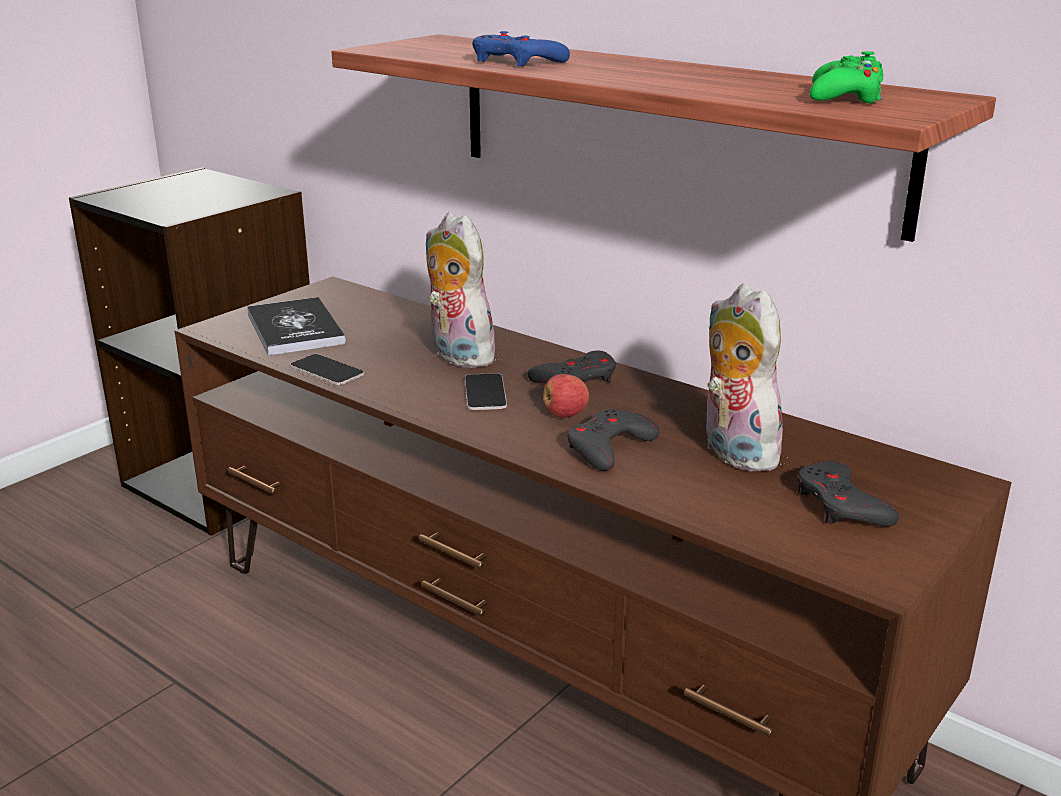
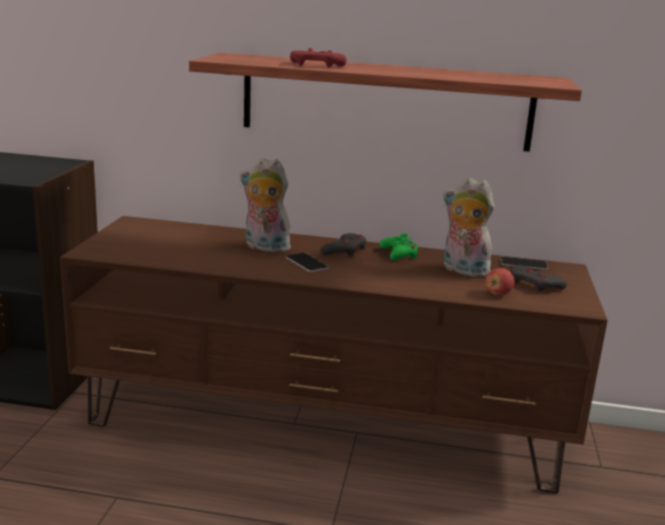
camera: 30 degrees left, 5 degrees down
(295, 328) = (143, 246): book -> none
(327, 371) = (199, 265): phone -> phone (523, 264)
(516, 61) = (316, 65): blue game controller -> red game controller
(564, 414) = (362, 267): apple -> apple (498, 293)
(609, 447) = (404, 278): grey game controller -> none
(845, 97) = (516, 78): green game controller -> green game controller (399, 254)

